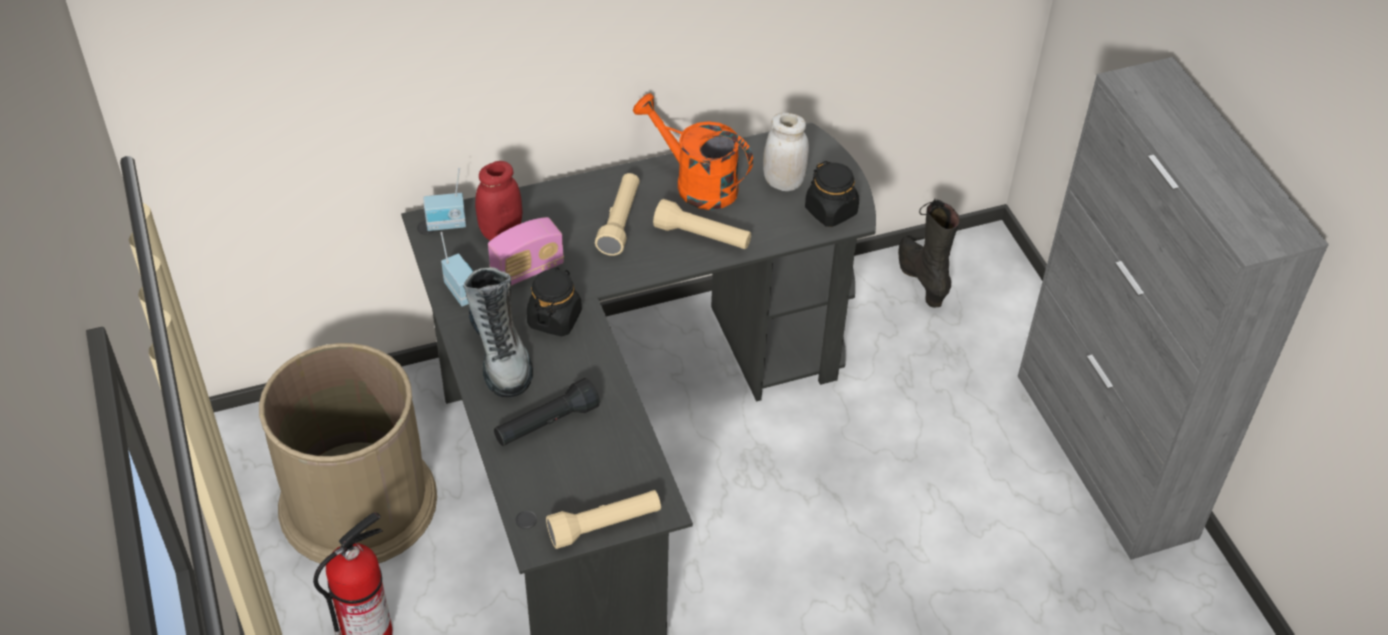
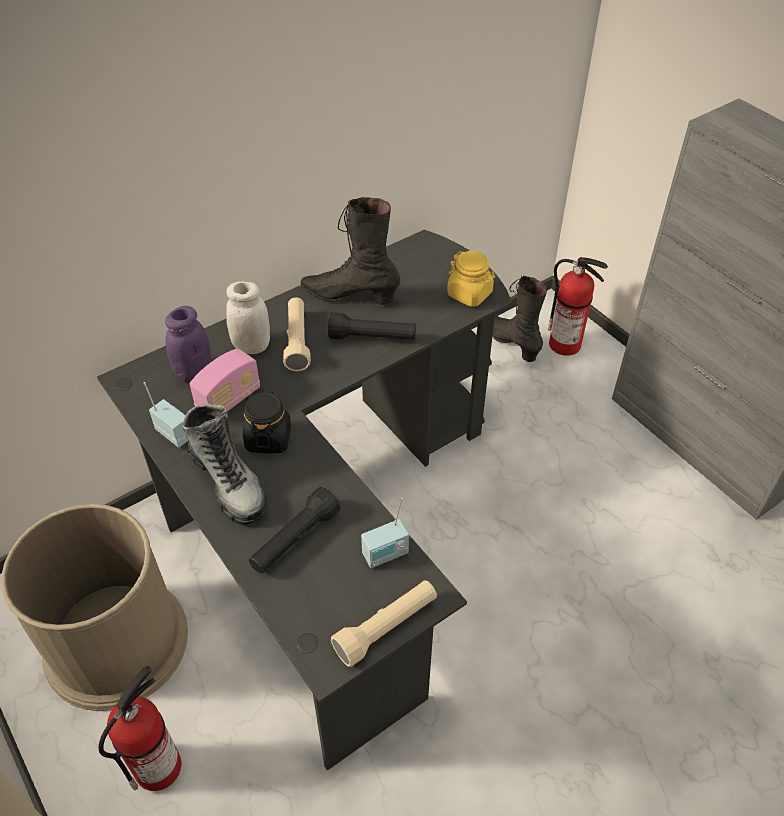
camera: 15 degrees left, 0 degrees up
(446, 225) = (142, 377): radio -> radio (386, 555)
(500, 232) = (194, 372): red jar -> purple jar
(696, 183) = (350, 296): orange watering can -> black boot
(702, 237) = (372, 338): beige flashlight -> black flashlight
(783, 182) = (421, 280): white jar -> white jar (252, 346)
(831, 211) = (470, 294): black jar -> yellow jar
(989, 296) = (566, 344): none -> fire extinguisher

